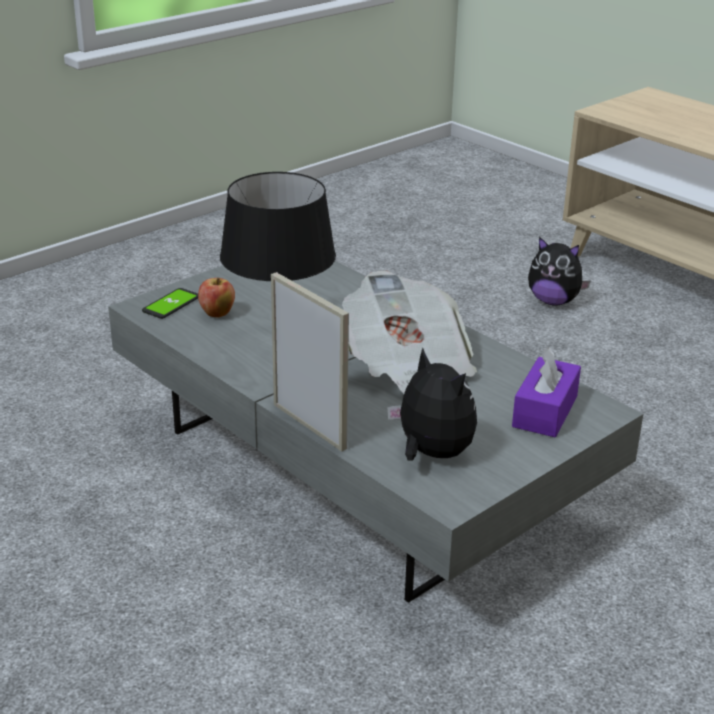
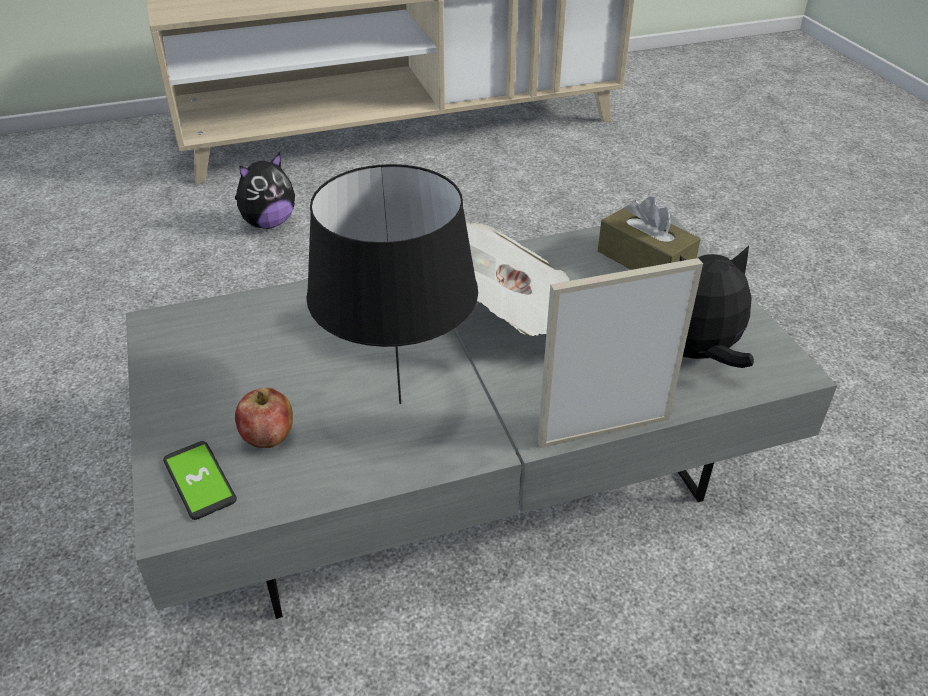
camera: 65 degrees left, 10 degrees up
(545, 411) = (644, 261): purple tissue box -> brown tissue box

